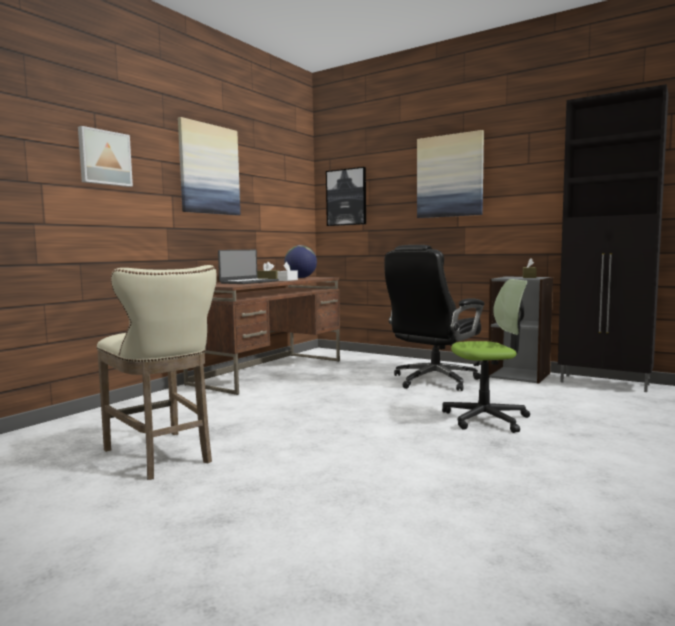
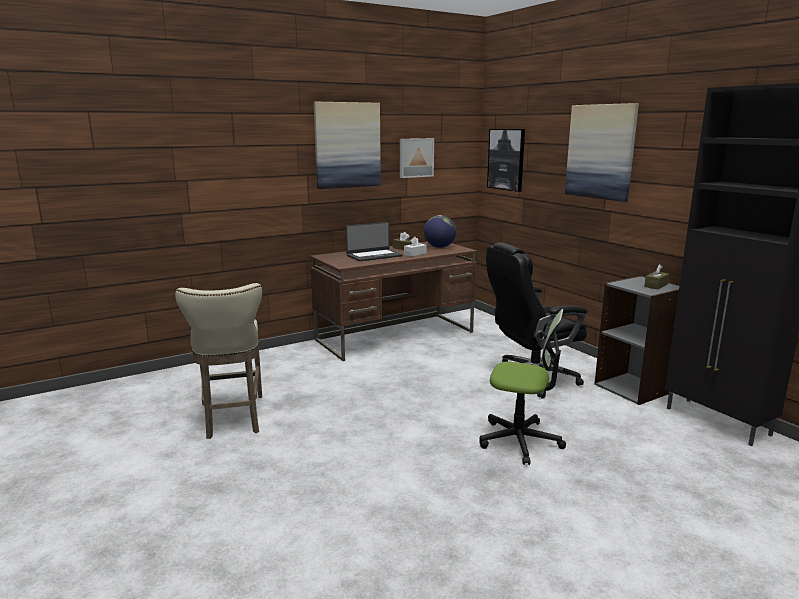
camera: 25 degrees right, 10 degrees up
(104, 158) = (240, 151): picture -> picture (415, 157)

